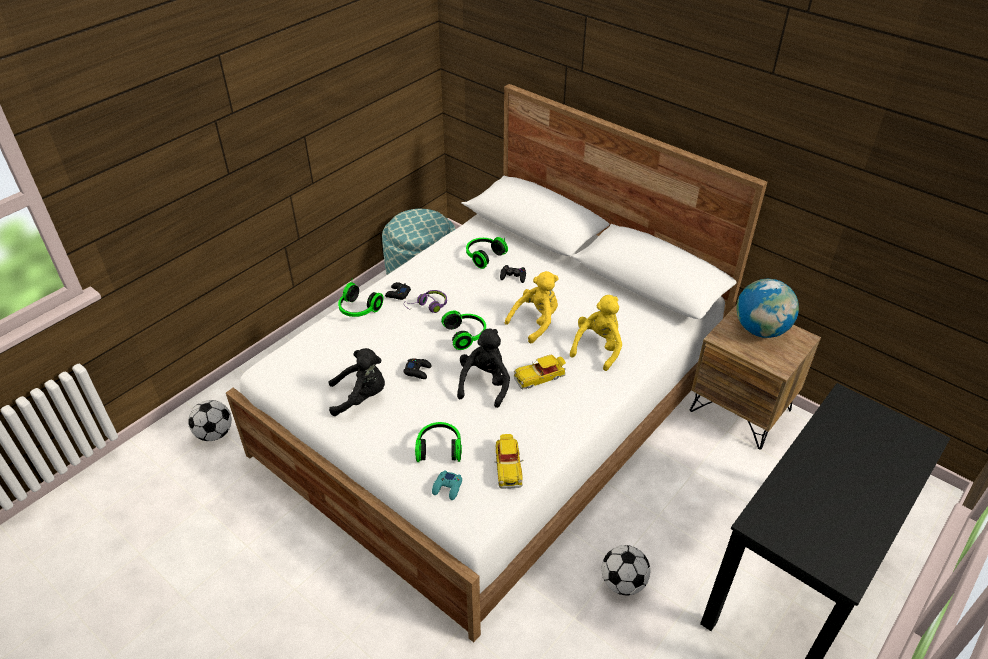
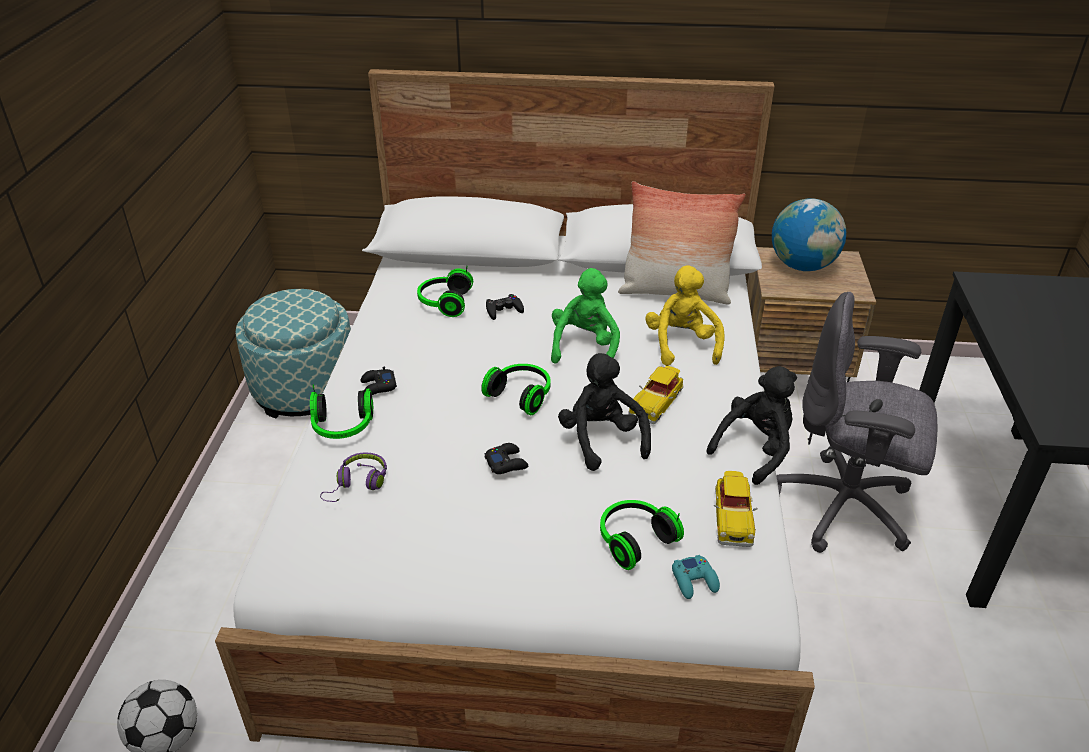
camera: 35 degrees left, 5 degrees down
(361, 397) = (463, 531): black plush toy -> black plush toy (755, 449)
(428, 306) = (435, 383): purple headphones -> purple headphones (358, 484)
(508, 466) = (732, 517): toy car -> toy car turned 45 degrees clockwise
(536, 322) = (585, 347): yellow plush toy -> green plush toy
(623, 582) = (862, 610): football -> none
(634, 310) = (675, 292): none -> pillow
(682, 516) = (845, 508): none -> grey office chair

